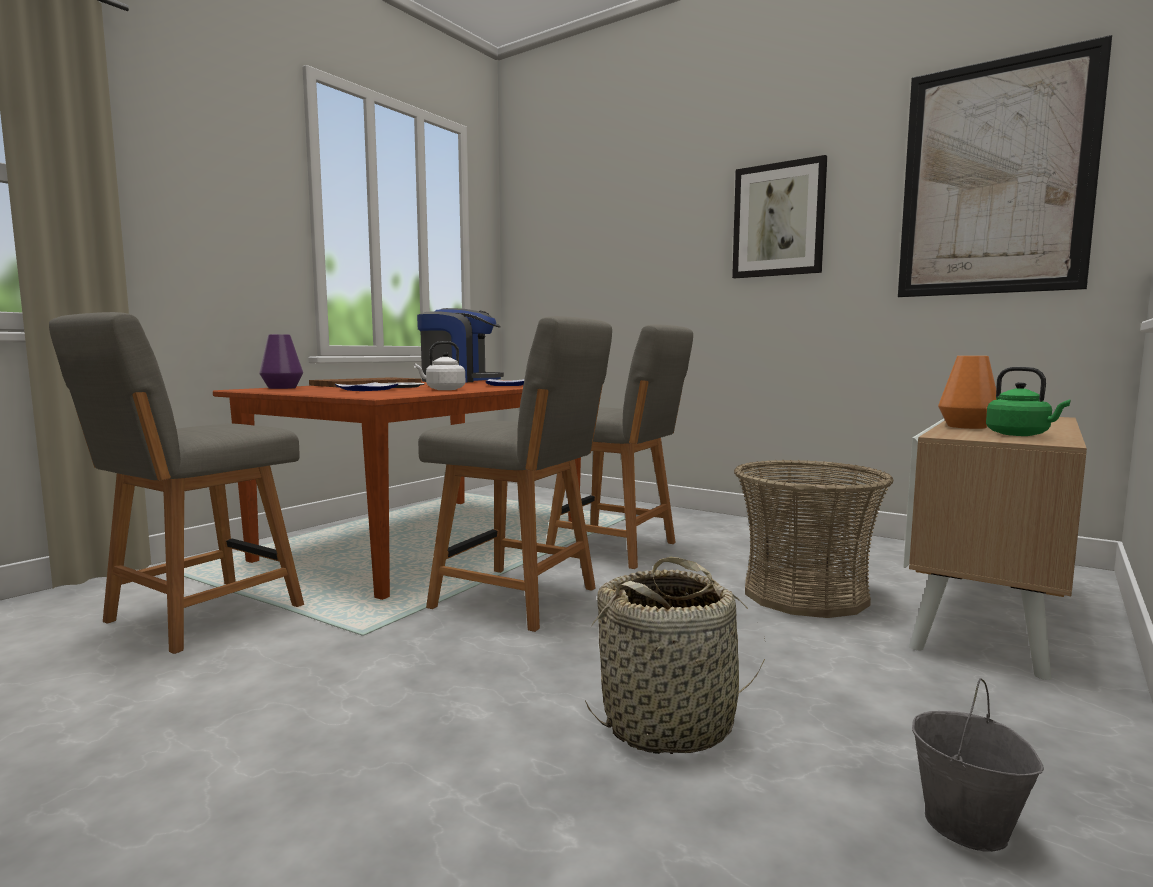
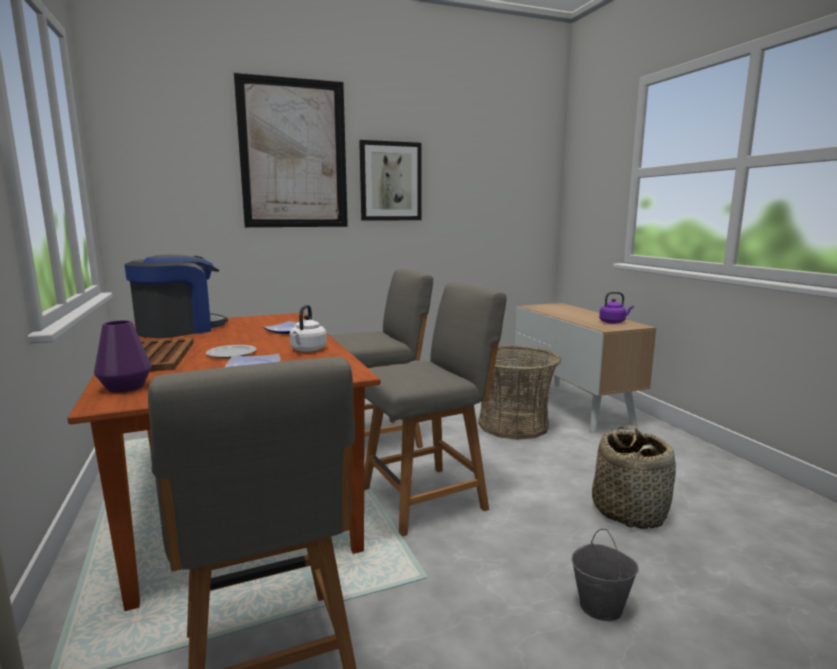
camera: 55 degrees left, 5 degrees up
(967, 426) = (578, 319): orange vase -> none
(967, 825) = (731, 487): grey bucket -> grey bucket (601, 606)
(995, 178) = (504, 174): picture -> picture (294, 154)
(1020, 435) = (613, 322): green kettle -> purple kettle

